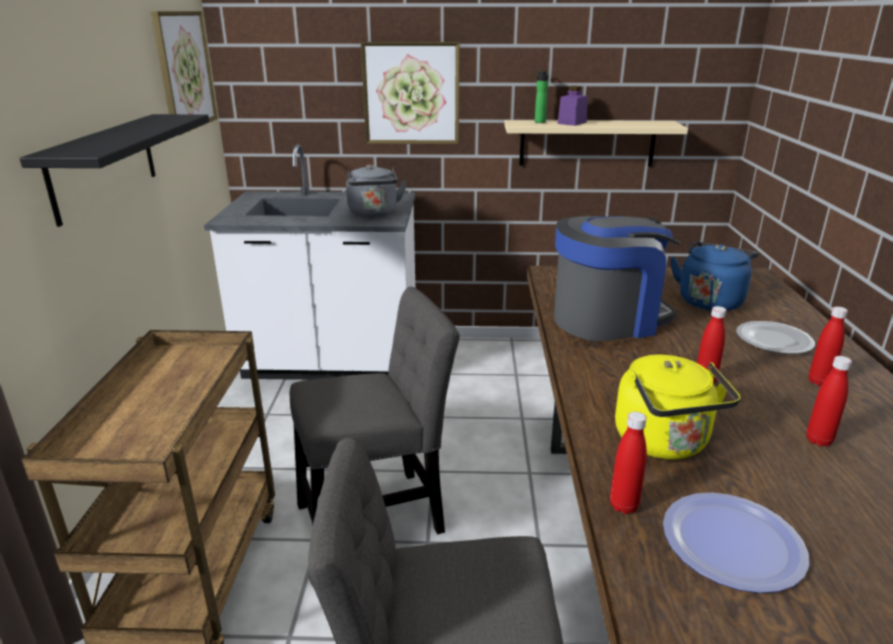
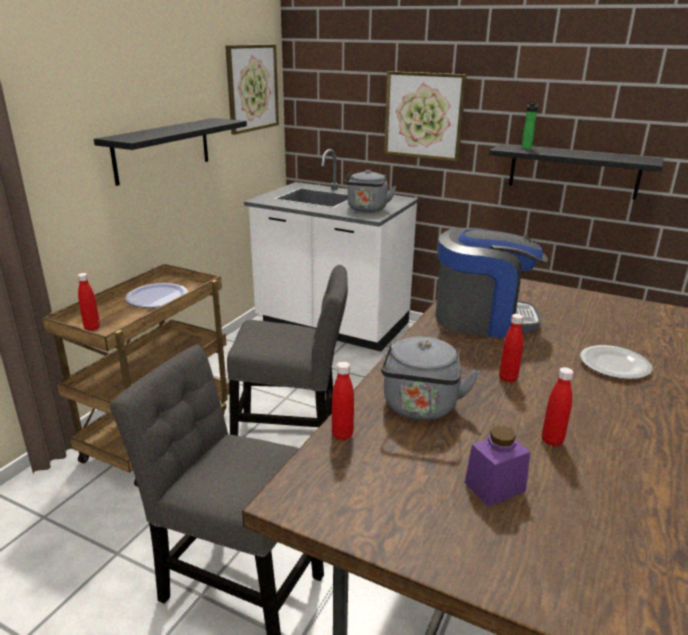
camera: 25 degrees right, 0 degrees up
(572, 123) = (554, 151): purple jar -> purple jar (494, 487)
(587, 143) = (573, 171): beige shelf -> black shelf
(664, 443) = (420, 408): yellow kettle -> grey kettle
(710, 301) = (595, 323): blue kettle -> none
(732, 542) = (391, 477): plate -> plate (157, 297)
(819, 382) = (614, 403): red bottle -> red bottle (92, 328)

